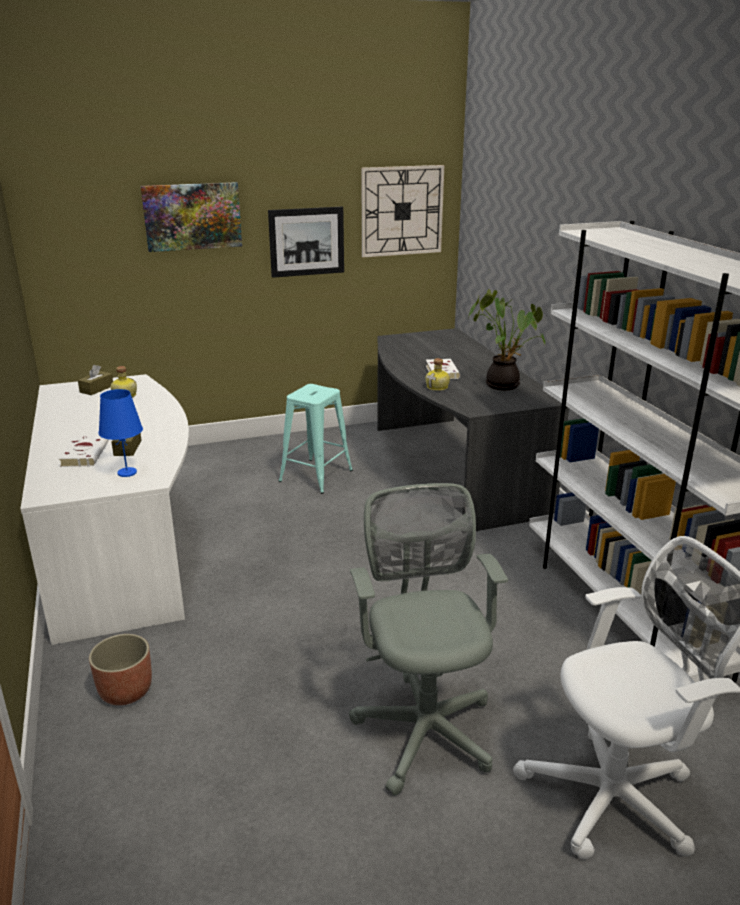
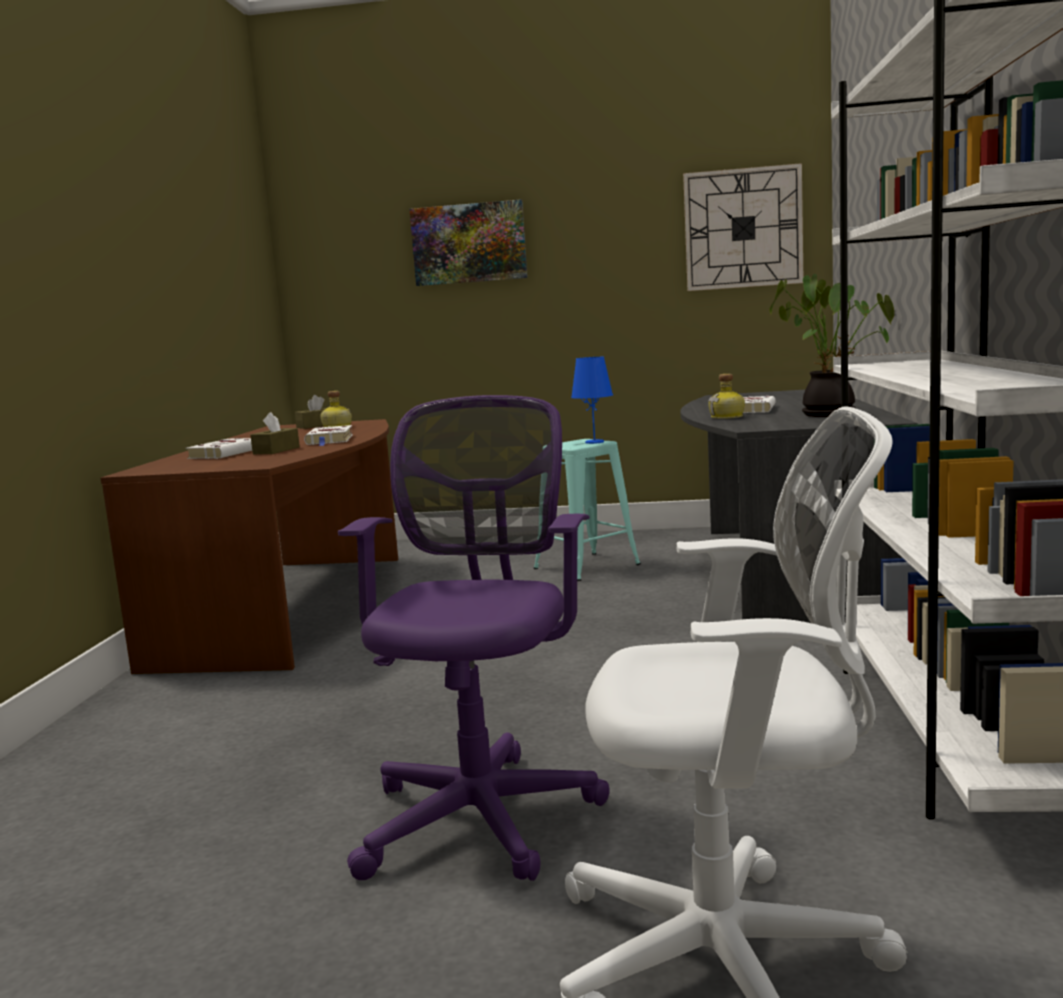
camera: 25 degrees right, 15 degrees down
(123, 546) = (298, 606): white desk -> brown desk
(125, 691) = (156, 720): planter -> none
(127, 472) = (245, 461): blue table lamp -> blue table lamp (594, 442)
(152, 425) = (330, 440): none -> white book
(306, 241) = (611, 272): picture -> none
(424, 726) = (483, 813): grey office chair -> purple office chair

